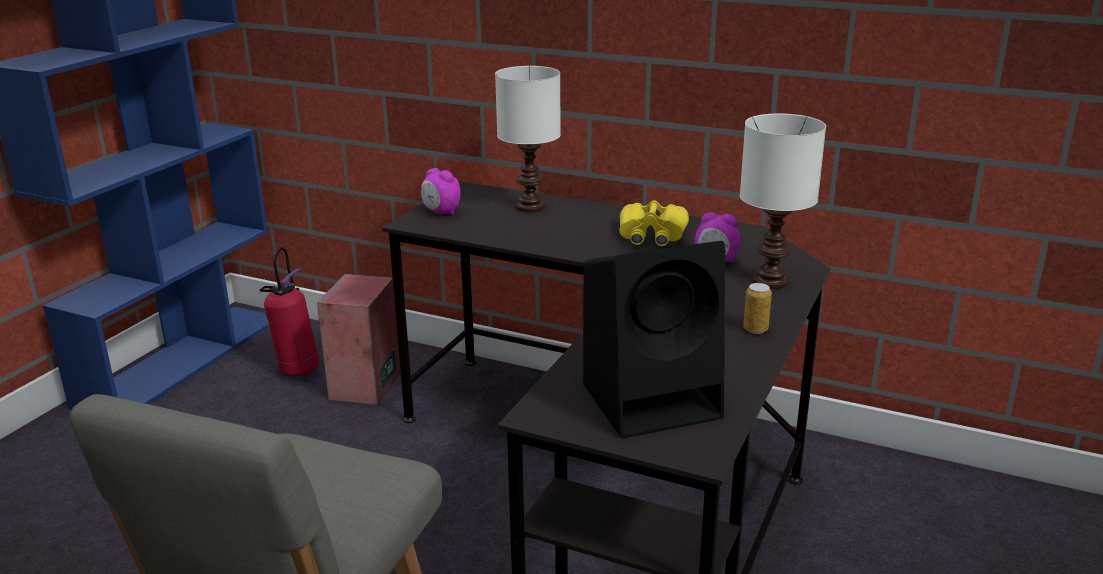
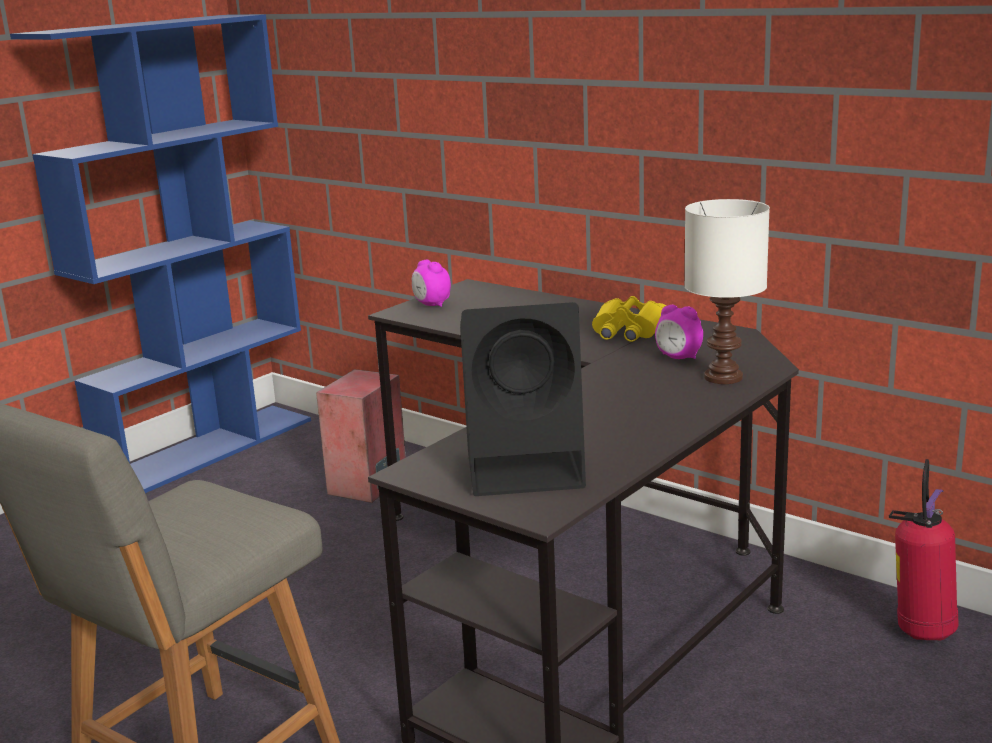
camera: 15 degrees right, 5 degrees down
(298, 370) = (309, 466): fire extinguisher -> fire extinguisher (921, 631)
(529, 207) = (521, 303): white table lamp -> none
(755, 329) = (675, 417): can -> none

